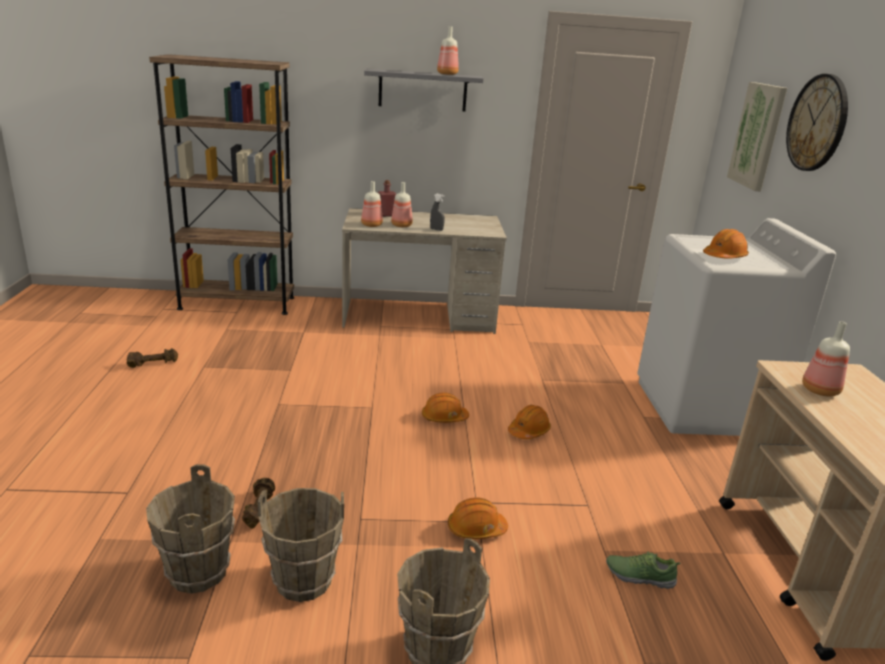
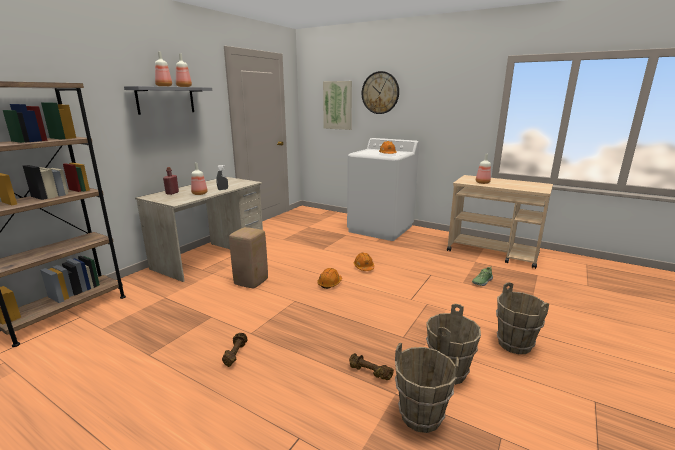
camera: 55 degrees left, 5 degrees down
(153, 364) = (100, 383): brown dumbbell -> brown dumbbell (235, 354)
(371, 225) = (183, 199): bottle -> bottle (163, 86)
(384, 364) = (251, 282): none -> beige stool
(476, 529) = (432, 306): orange hard hat -> none

